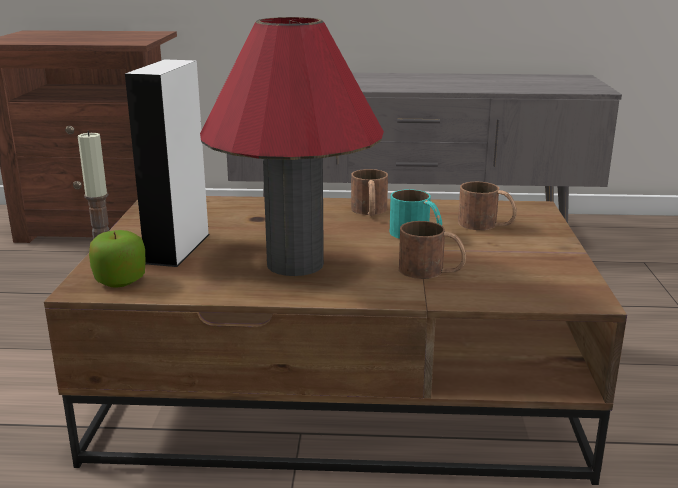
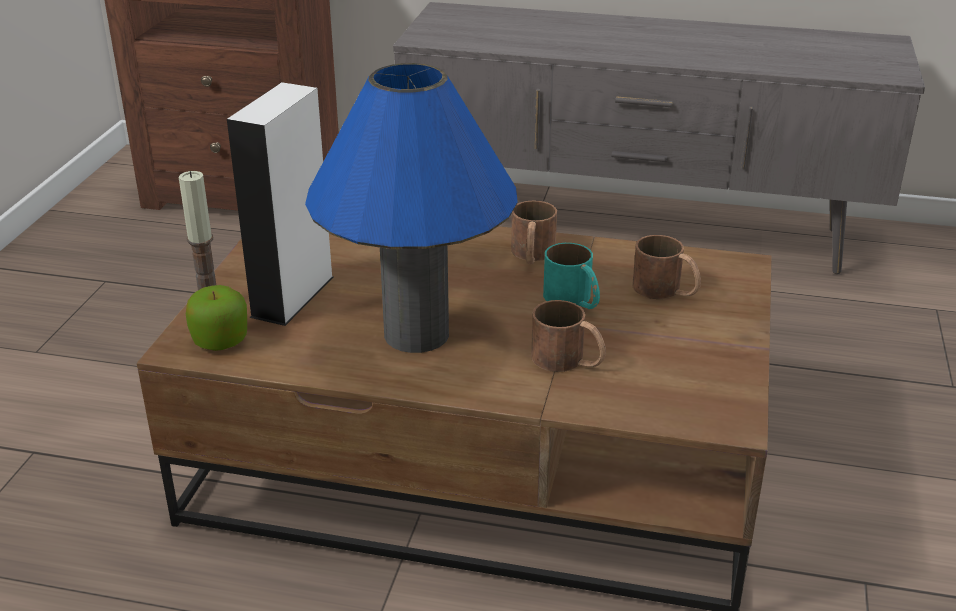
camera: 10 degrees right, 10 degrees up
(295, 264) = (416, 334): red table lamp -> blue table lamp

